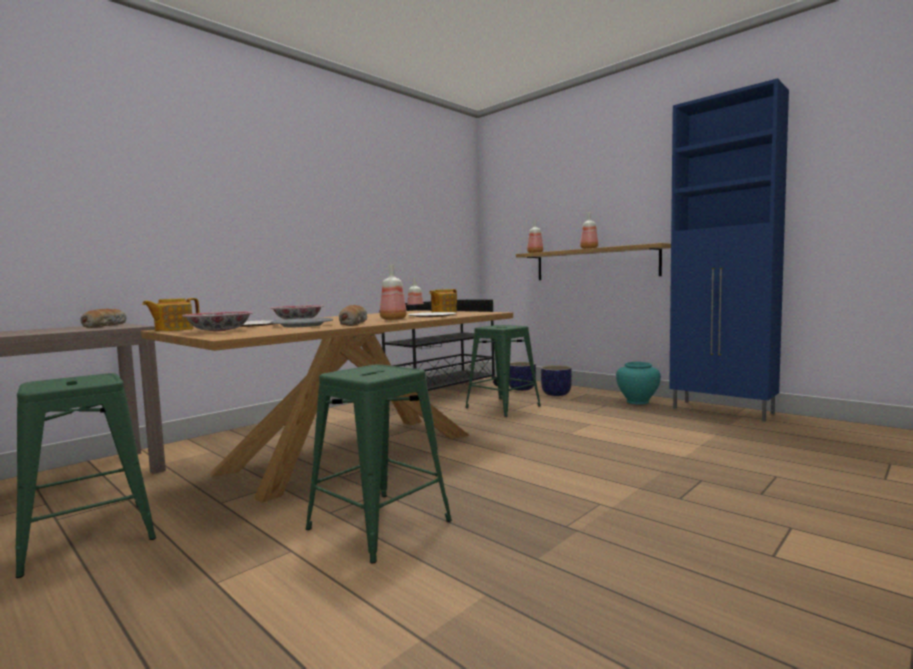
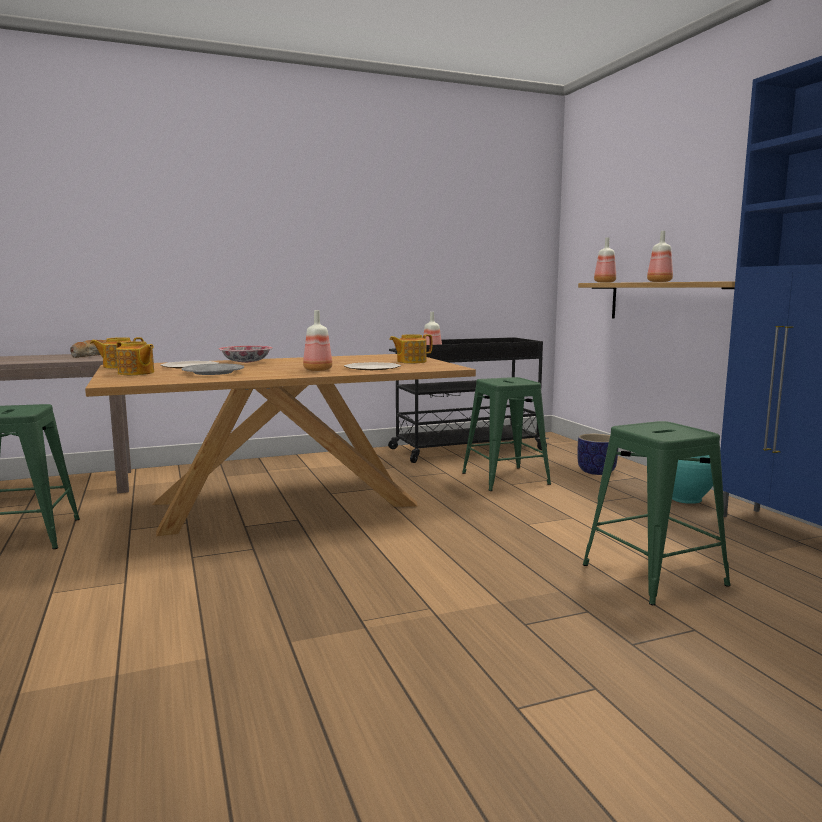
camera: 25 degrees right, 5 degrees up
(219, 331) = (136, 373): bowl -> teapot
(353, 324) = (258, 374): bread -> none
(379, 524) = (213, 577): green stool -> green stool (653, 574)
(522, 388) = (565, 458): planter -> none

